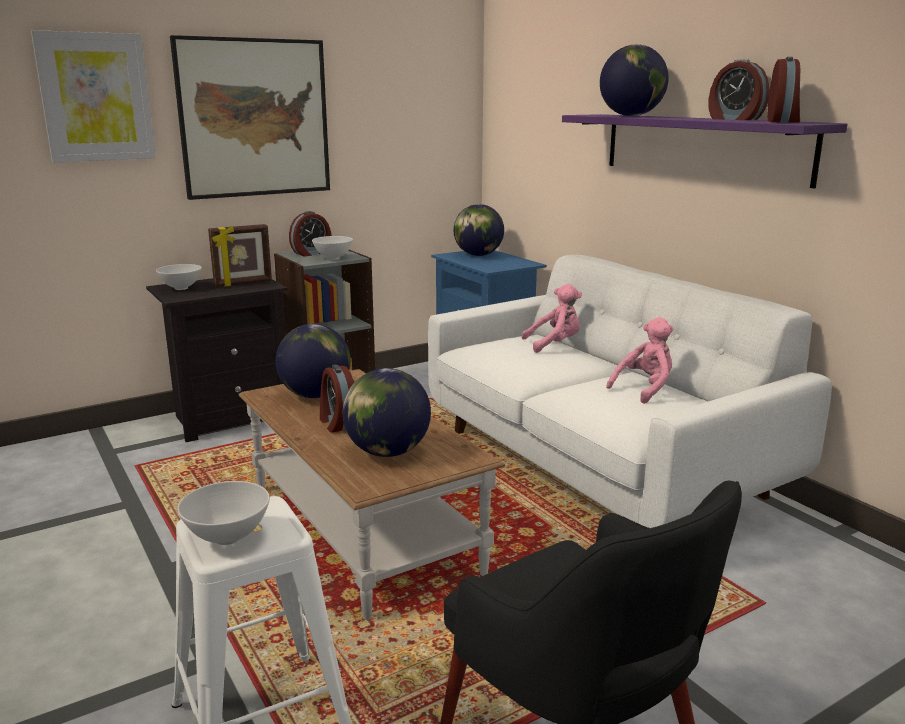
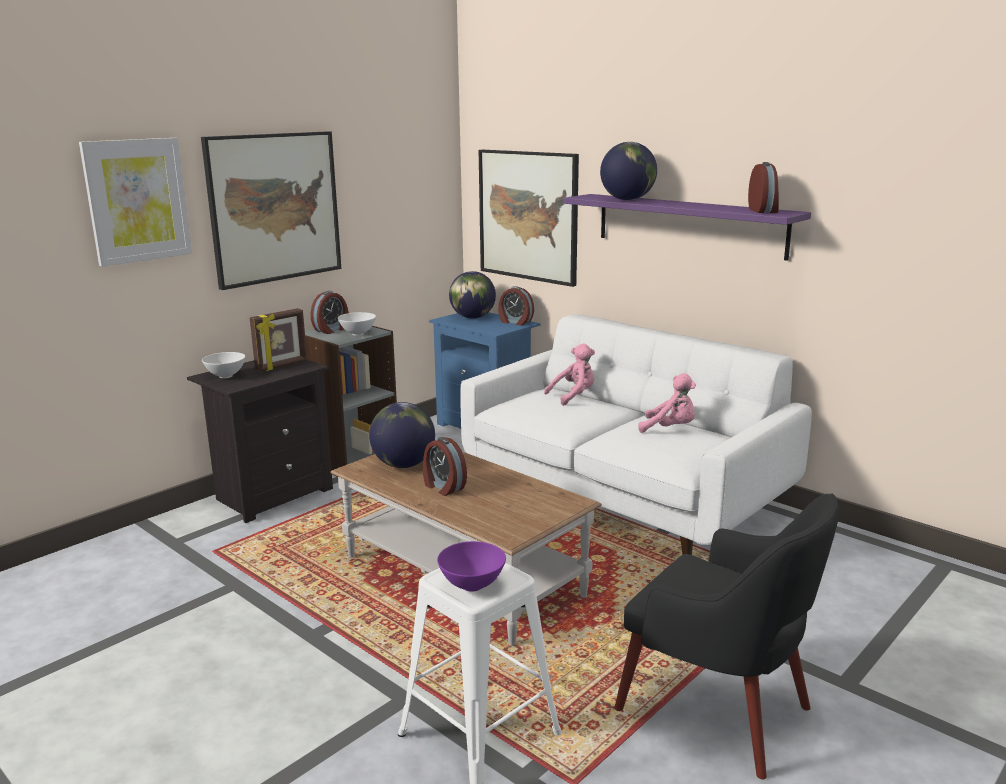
camera: 15 degrees left, 0 degrees up
(228, 537) = (472, 585): white bowl -> purple bowl
(387, 452) = (505, 506): globe -> none
(541, 143) = (528, 216): none -> picture
(644, 389) = (670, 429): pink plush toy -> pink plush toy turned 75 degrees clockwise
(734, 119) = (720, 206): alarm clock -> alarm clock (515, 322)

